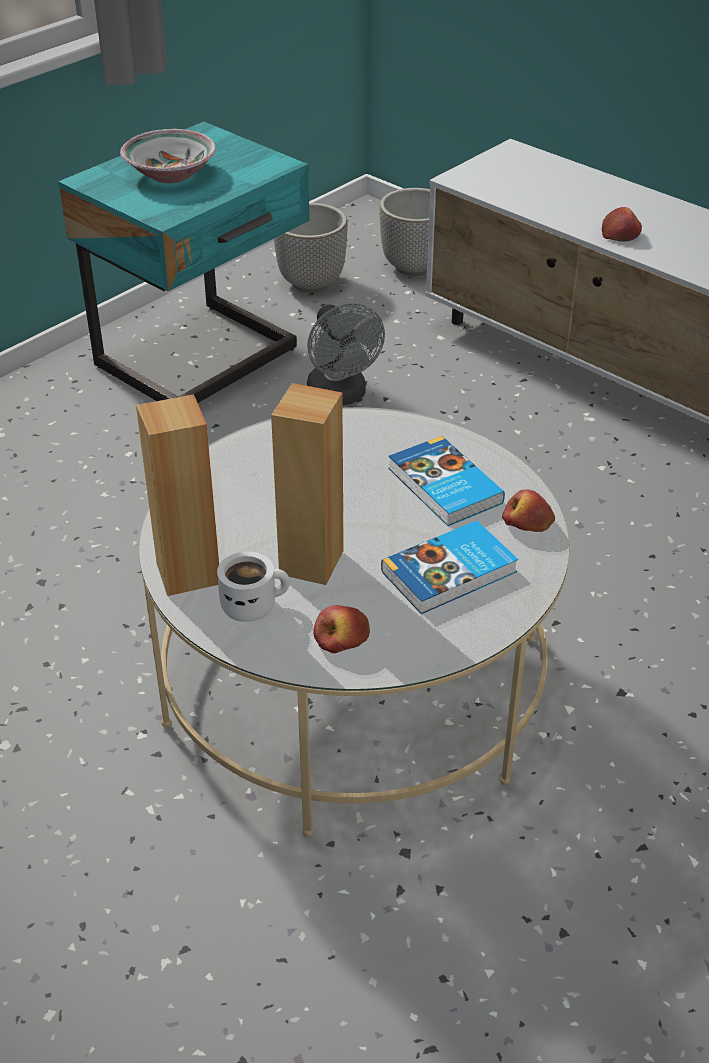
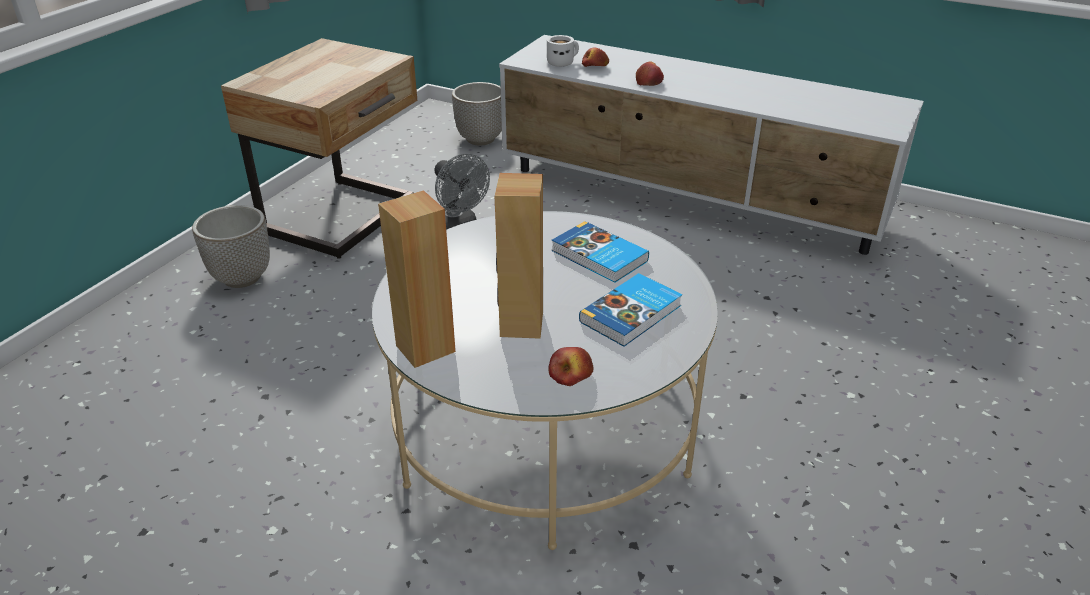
camera: 15 degrees left, 5 degrees down
(169, 174) = (309, 72): bowl -> none
(202, 359) = (344, 218): turquoise nightstand -> beige nightstand
(253, 604) = (488, 362): white mug -> white mug (561, 62)
(311, 283) = (409, 158): planter -> planter (242, 277)
(527, 524) = (672, 272): apple -> apple (595, 67)

